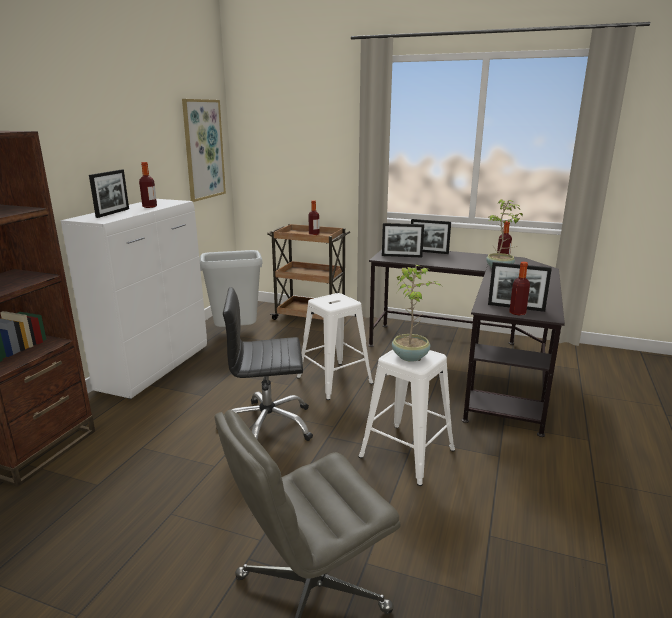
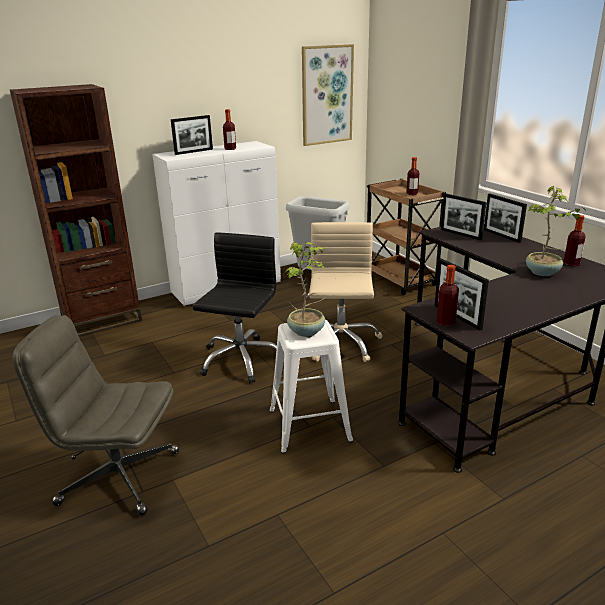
camera: 40 degrees right, 5 degrees up
(267, 426) = (241, 359): black office chair -> black office chair turned 75 degrees clockwise
(334, 379) = (340, 343): white stool -> beige office chair

